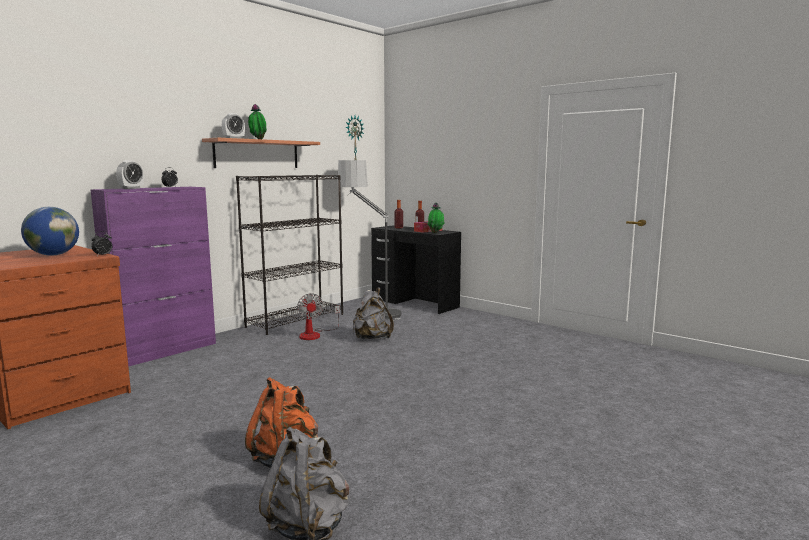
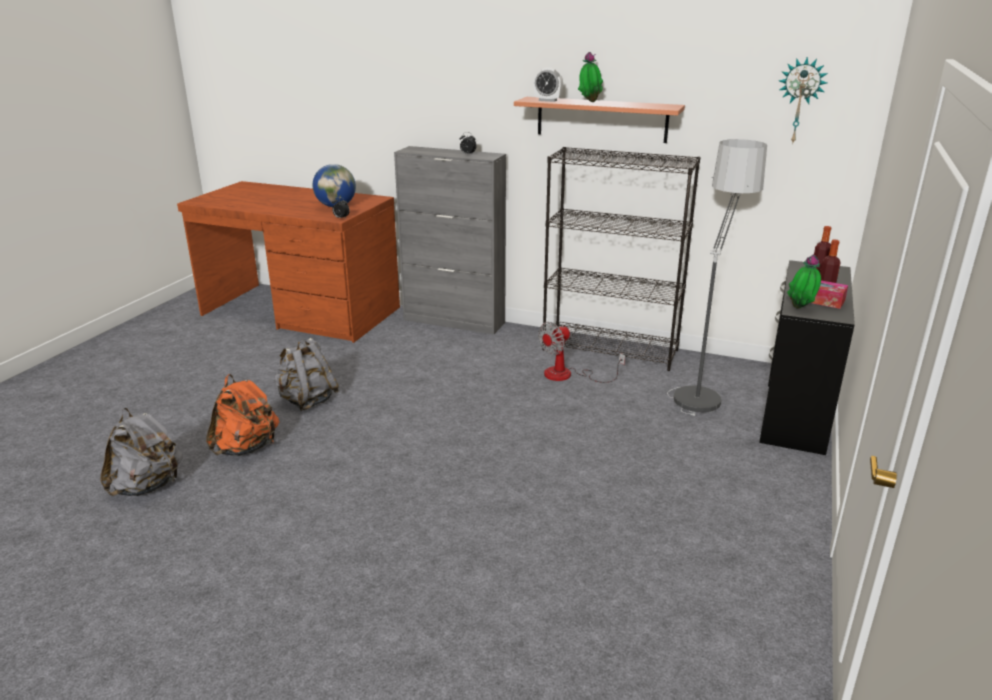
camera: 70 degrees right, 15 degrees up
(131, 188) = (430, 151): alarm clock -> none
(165, 351) = (454, 321): purple cabinet -> grey cabinet
(372, 338) = (587, 414): grey backpack -> grey backpack (307, 401)

